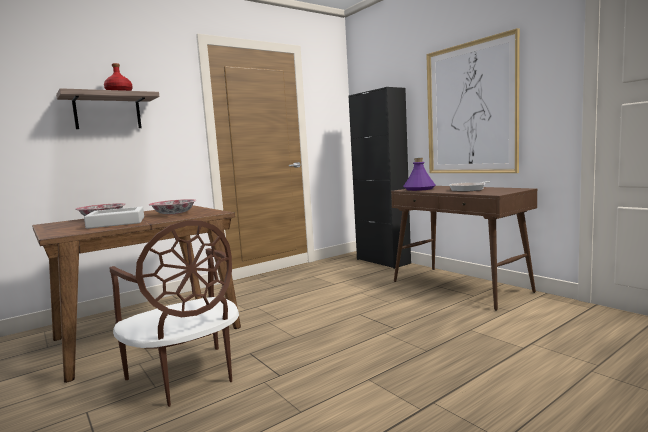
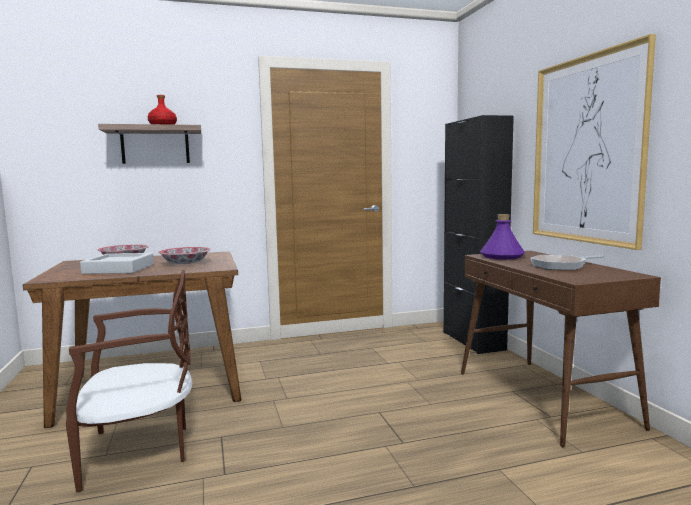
camera: 20 degrees right, 0 degrees up
(187, 377) = (140, 451): brown chair -> brown chair turned 90 degrees counterclockwise

